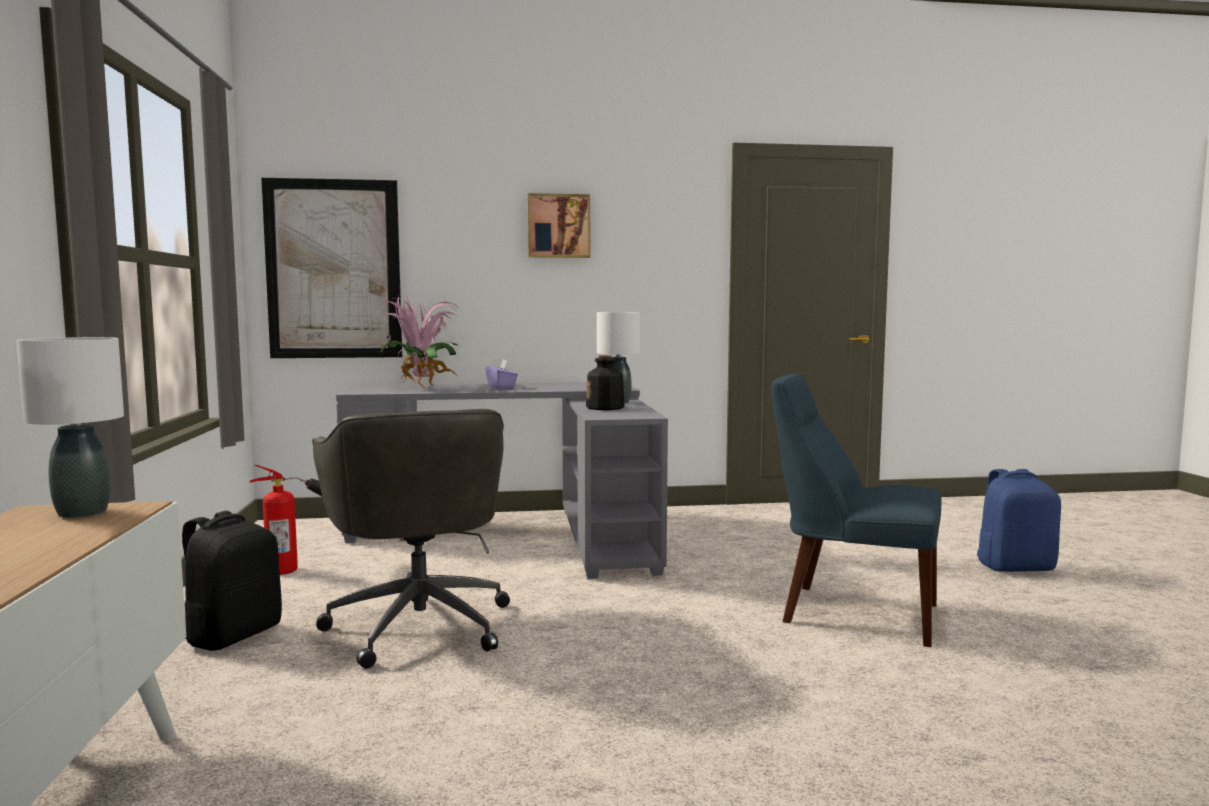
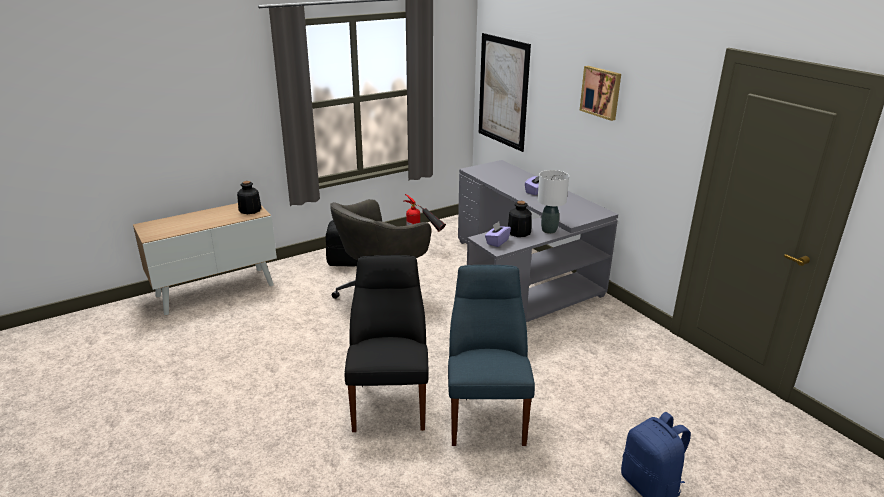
camera: 65 degrees right, 20 degrees up
(83, 512) = (250, 210): white table lamp -> bottle
(423, 387) = (508, 176): potted plant -> none
(622, 414) = (497, 242): none -> purple tissue box
(787, 672) = (390, 399): none -> black chair

